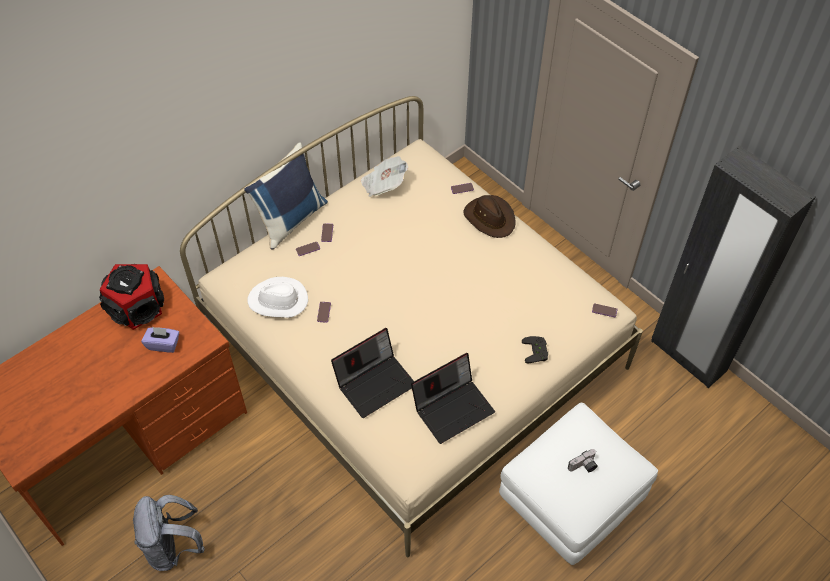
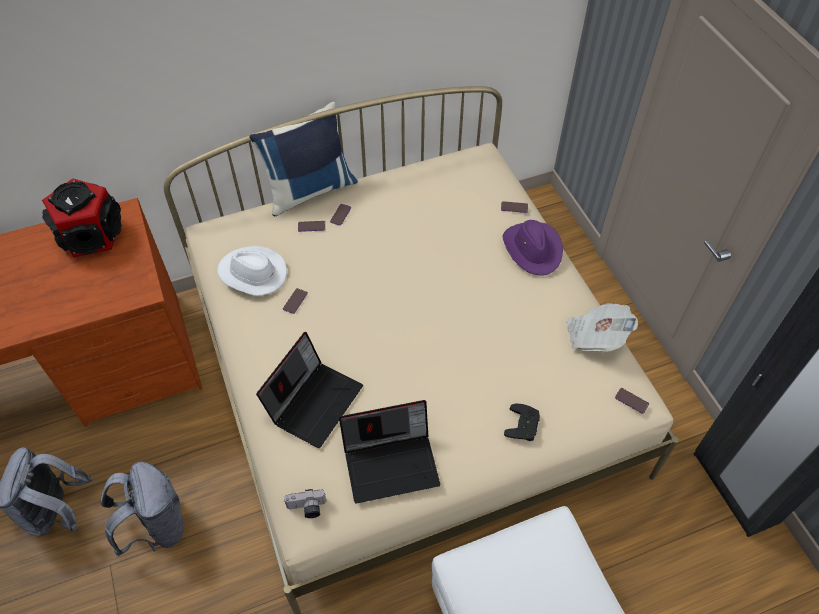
camera: 20 degrees right, 0 degrees up
(163, 344) = (95, 283): purple tissue box -> none
(263, 529) = (157, 526): none -> grey backpack
(375, 382) = (314, 401): laptop -> laptop turned 45 degrees counterclockwise
(383, 185) = (427, 180): newspaper -> newspaper (596, 336)
(490, 218) = (533, 249): brown hat -> purple hat
(583, 467) = (533, 593): camera -> camera (307, 509)

